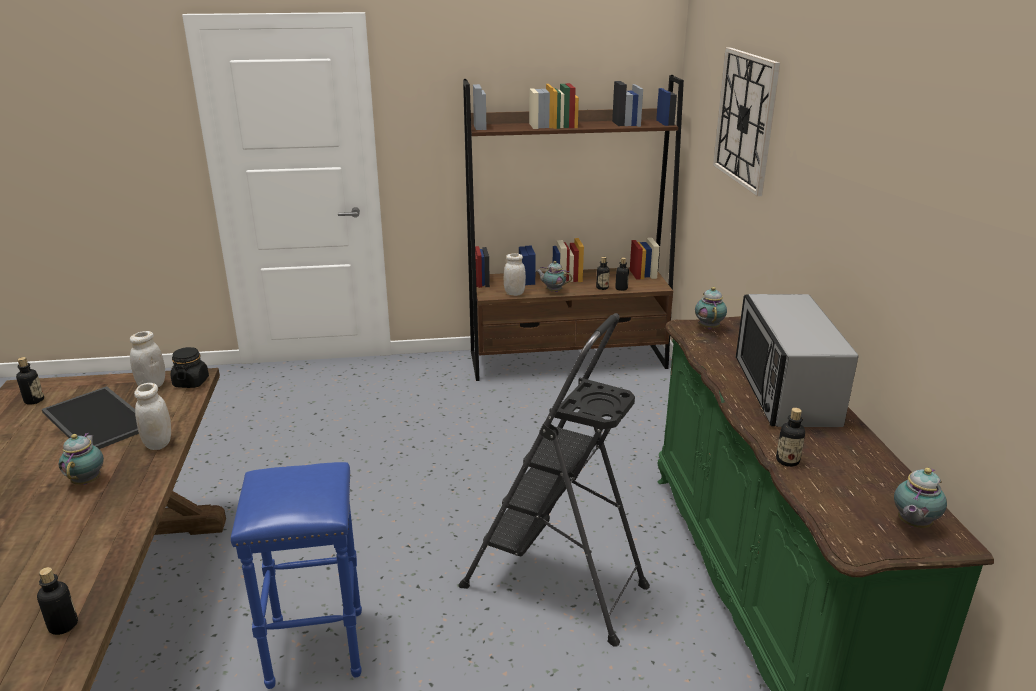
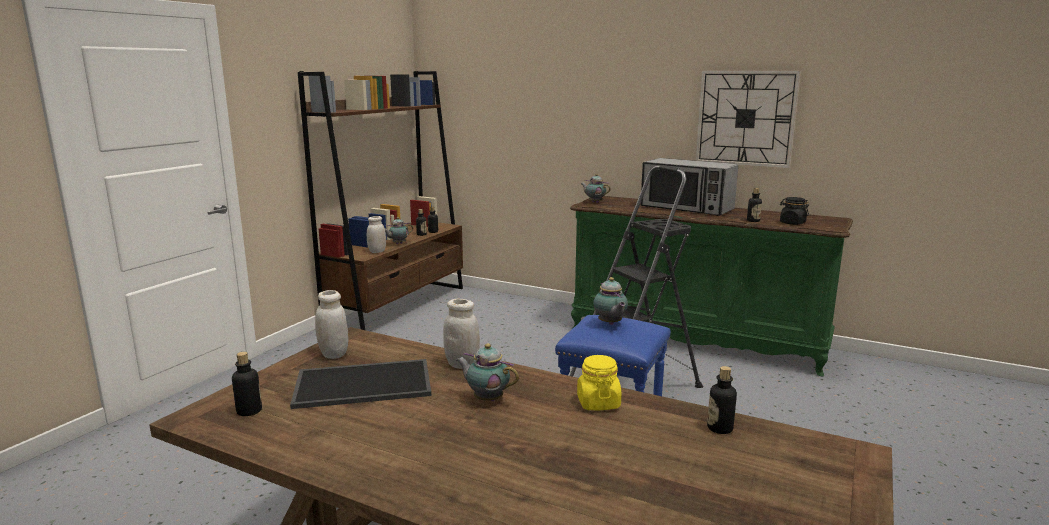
camera: 55 degrees left, 10 degrees down
(100, 537) = (598, 403): none -> yellow jar
(191, 382) = (360, 339): black jar -> black jar (792, 223)
(745, 119) = (531, 81): wall clock -> wall clock (745, 118)
(912, 524) = (822, 220): teapot -> teapot (610, 324)

